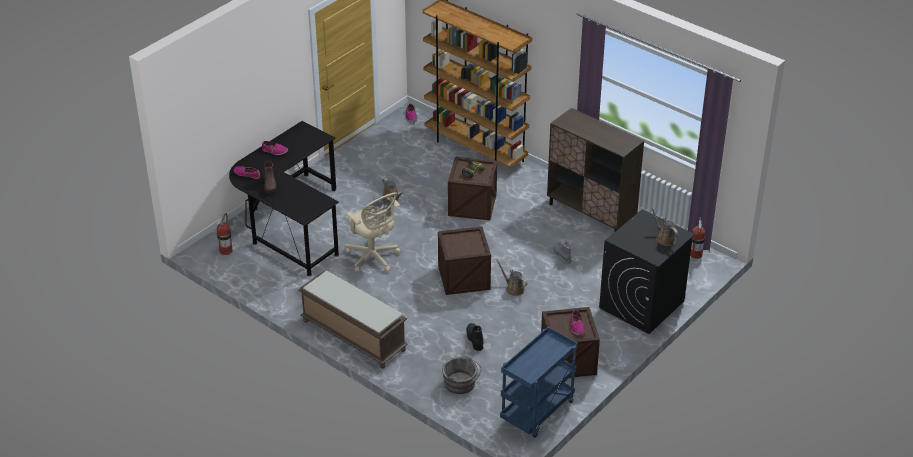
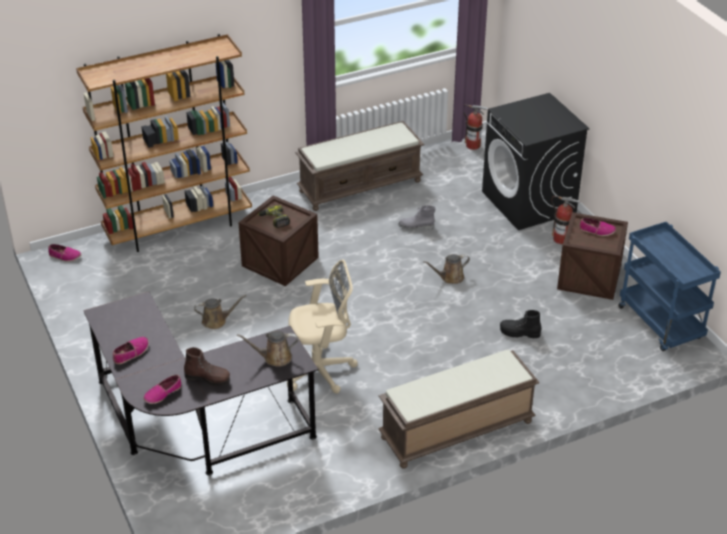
camera: 65 degrees left, 0 degrees up
(226, 251) = (203, 507): fire extinguisher -> fire extinguisher (561, 239)
(461, 384) = (589, 366): grey bucket -> none
(464, 277) = (406, 308): crate -> none
(591, 213) = (360, 185): brown cabinet -> brown bench
(664, 238) = (546, 111): brown watering can -> brown watering can (274, 358)

